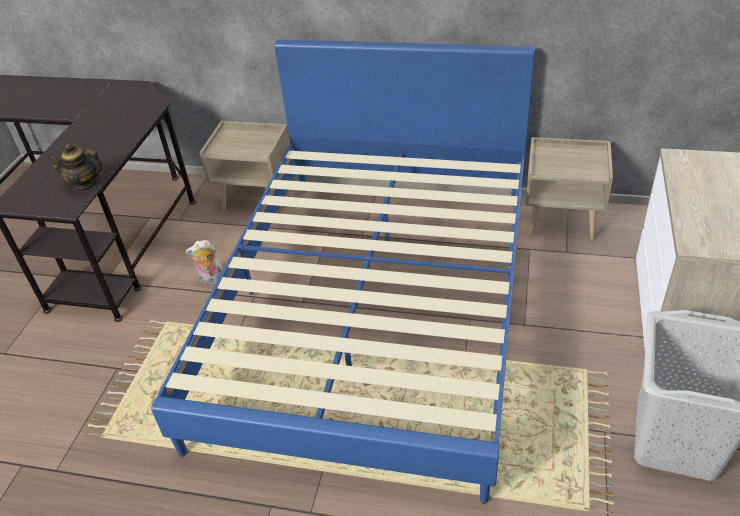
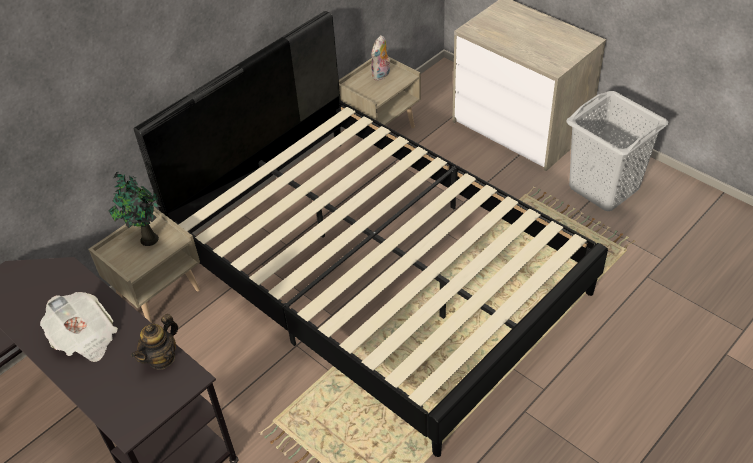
camera: 60 degrees left, 5 degrees up
(90, 144) = (85, 338): none -> newspaper
(211, 280) = (245, 369): plush toy -> plush toy (381, 75)
(252, 140) = (147, 239): none -> potted plant
(375, 308) = (379, 272): blue bed -> black bed

